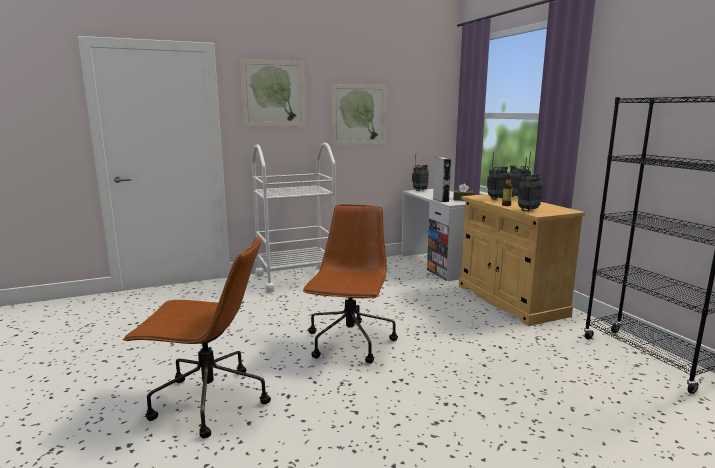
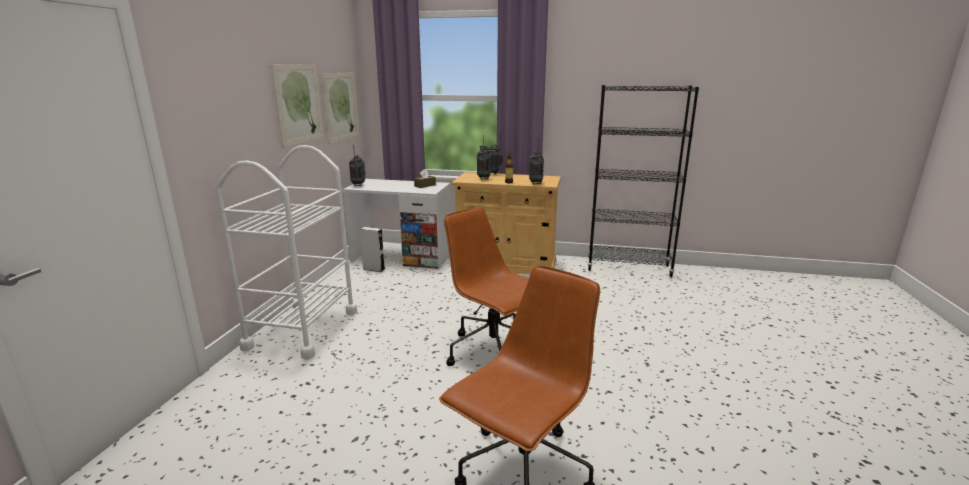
camera: 55 degrees left, 5 degrees up
(274, 93) = (216, 80): picture -> picture (341, 106)
(440, 200) = (411, 190): grey speaker -> grey speaker (374, 269)

